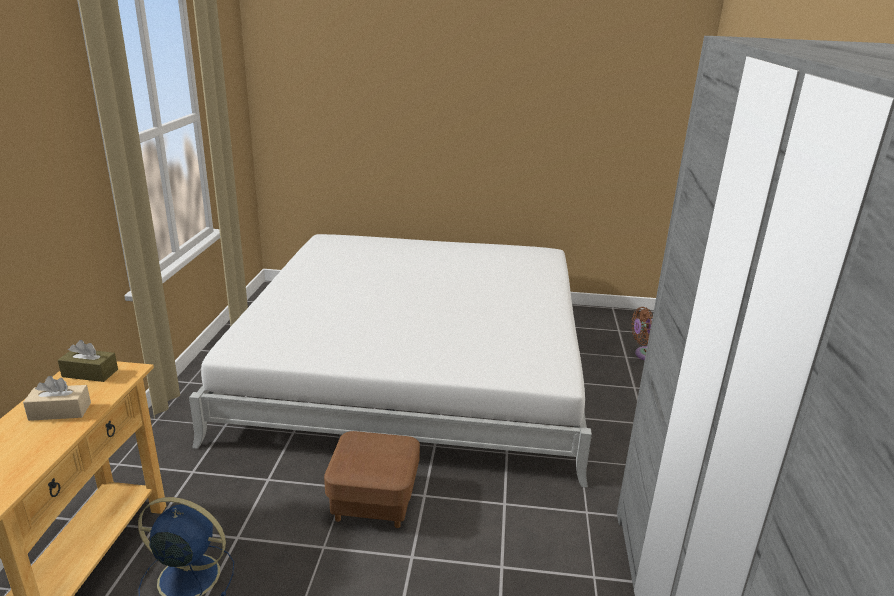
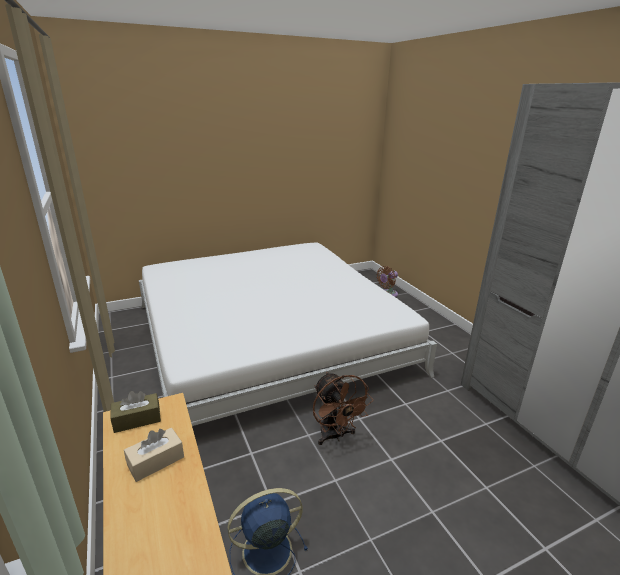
camera: 30 degrees left, 0 degrees up
(374, 502) = (335, 436): brown ottoman -> brown fan

